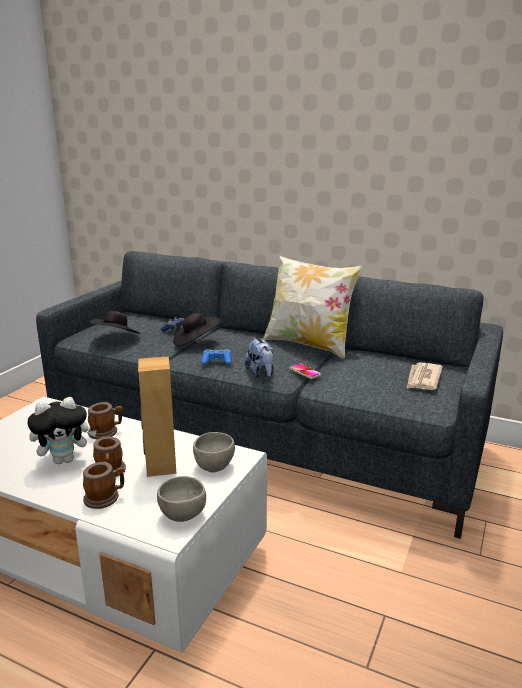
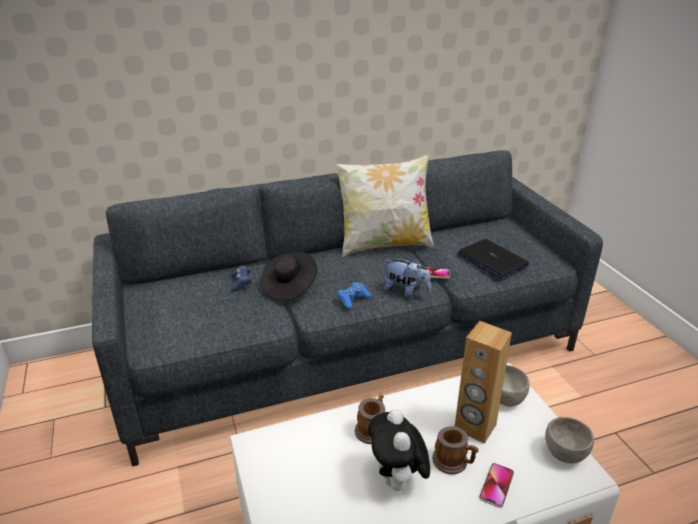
camera: 45 degrees left, 10 degrees up
(65, 459) = (397, 481): plush toy -> plush toy turned 150 degrees clockwise
(105, 498) = (496, 485): mug -> phone
(116, 338) = (206, 323): black hat -> none
(372, 382) = (492, 260): none -> laptop
(423, 379) = (511, 240): newspaper -> none

